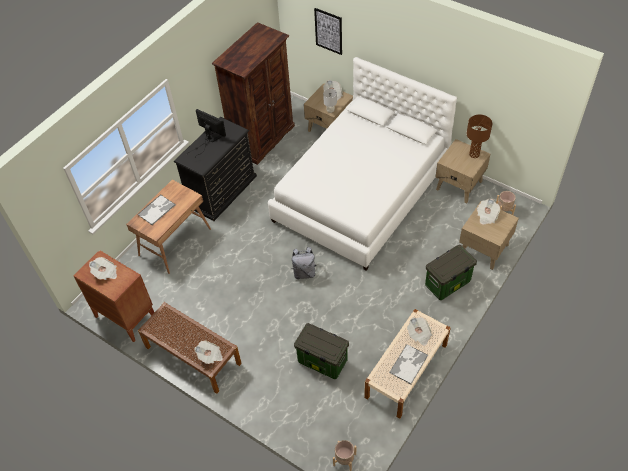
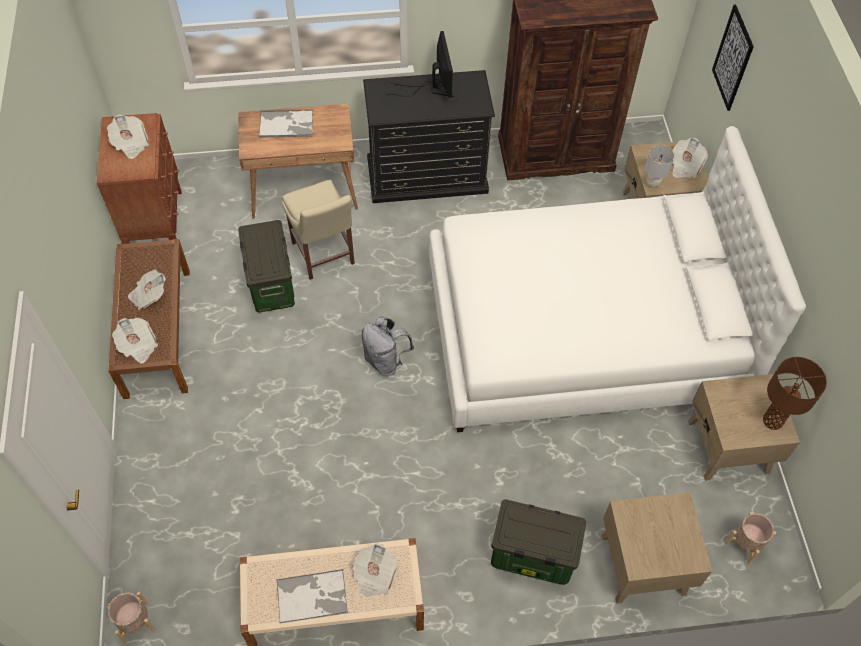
camera: 45 degrees right, 5 degrees up
(222, 259) = (324, 255): none -> beige chair
(321, 361) = (264, 484): storage box -> storage box (270, 284)
(486, 216) = (668, 521): newspaper -> newspaper (149, 295)

